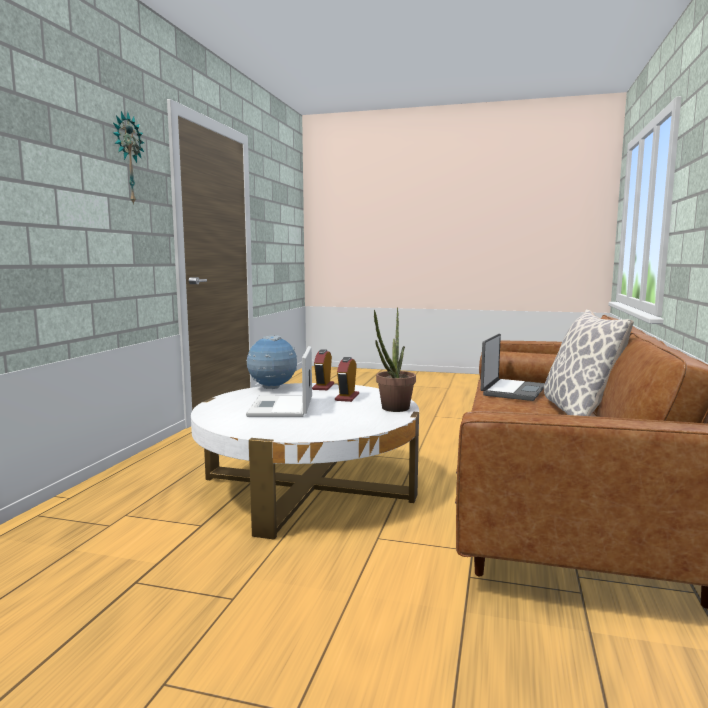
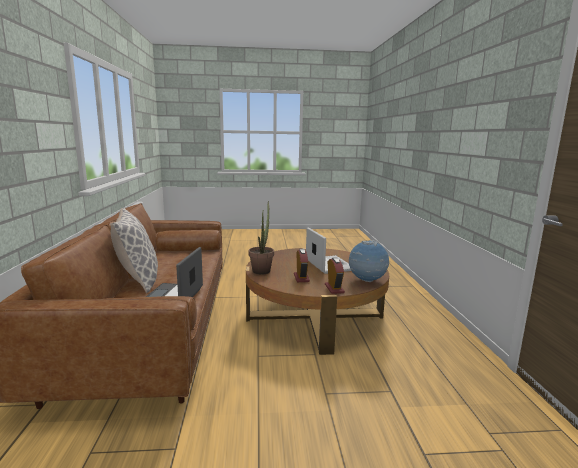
camera: 160 degrees right, 5 degrees up
(127, 159) = (505, 95): wall clock -> none
(308, 487) = (314, 317): white coffee table -> brown coffee table

